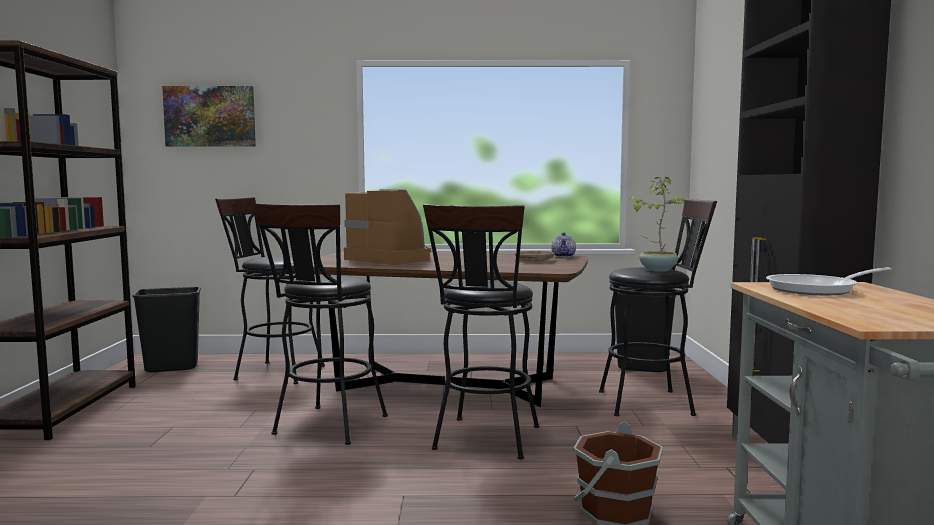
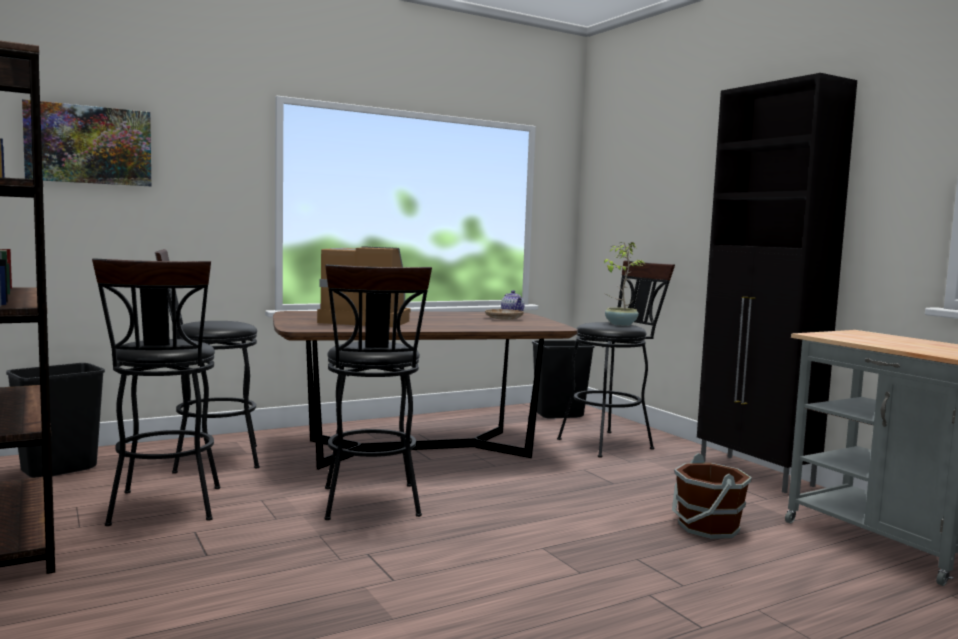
camera: 30 degrees left, 0 degrees up
(485, 441) = (534, 493): black stool -> black stool (165, 509)
(818, 289) = (857, 336): frying pan -> none

